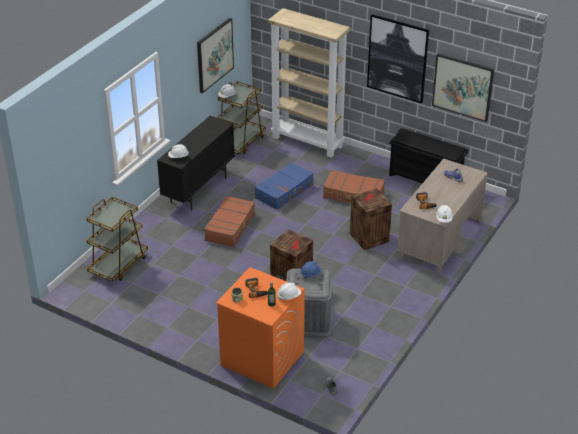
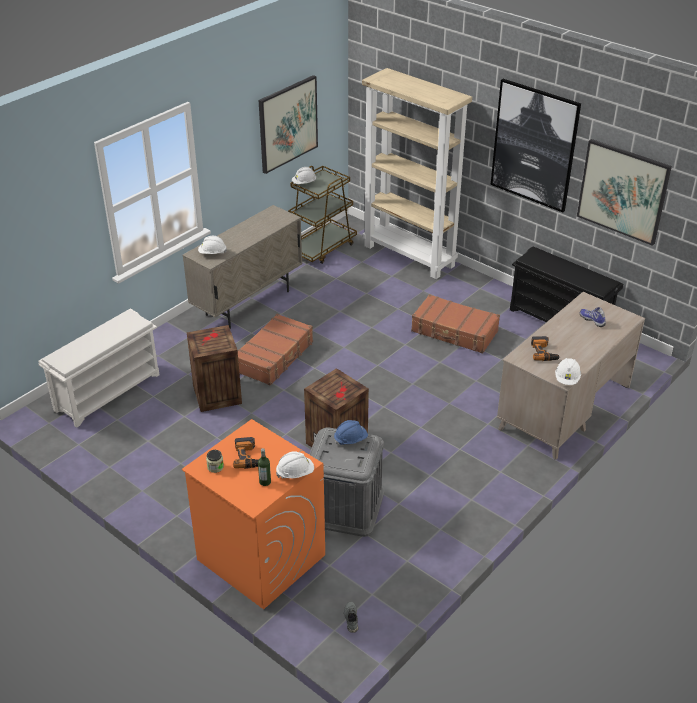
camera: 10 degrees right, 0 degrees up
(118, 264) = (108, 392): brown cart -> white shoe rack
(199, 190) = (248, 303): black cabinet -> beige cabinet
(284, 191) = (361, 317): blue suitcase -> none
(368, 237) = (461, 393): crate -> crate (216, 394)

